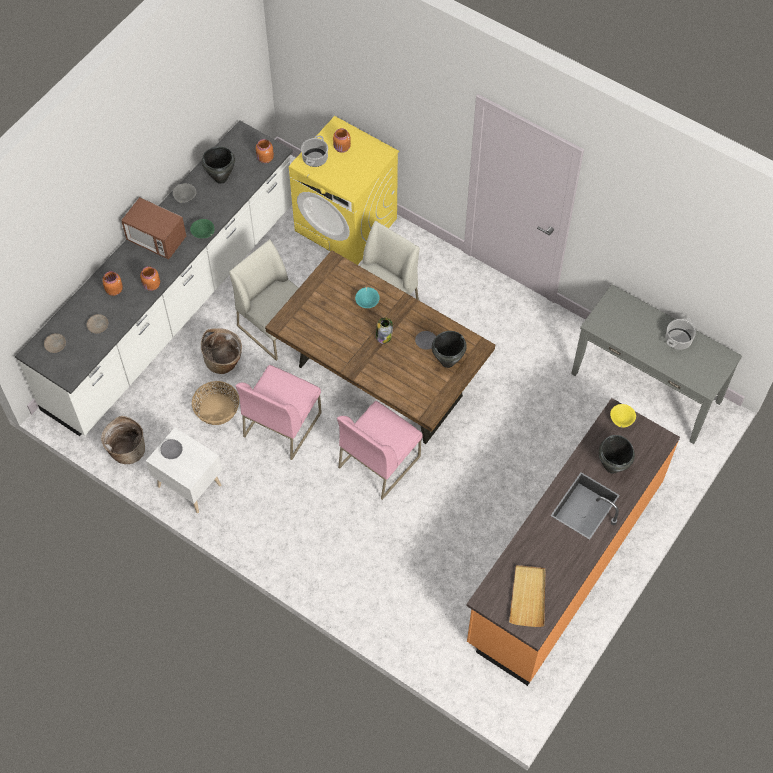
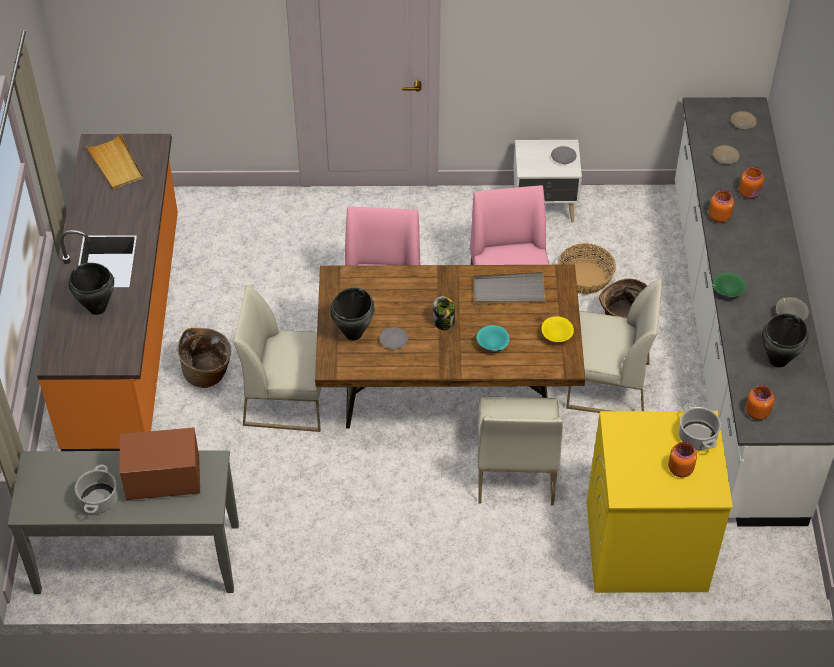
camera: 145 degrees right, 10 degrees down
(127, 450) = (630, 202): basket -> basket (208, 374)
(156, 240) = (766, 259): microwave -> microwave (163, 479)
(324, 333) = (508, 291): none -> grey tray
(485, 440) = (287, 399): none -> white chair
(621, 420) = (114, 357): yellow bowl -> yellow bowl (556, 336)

